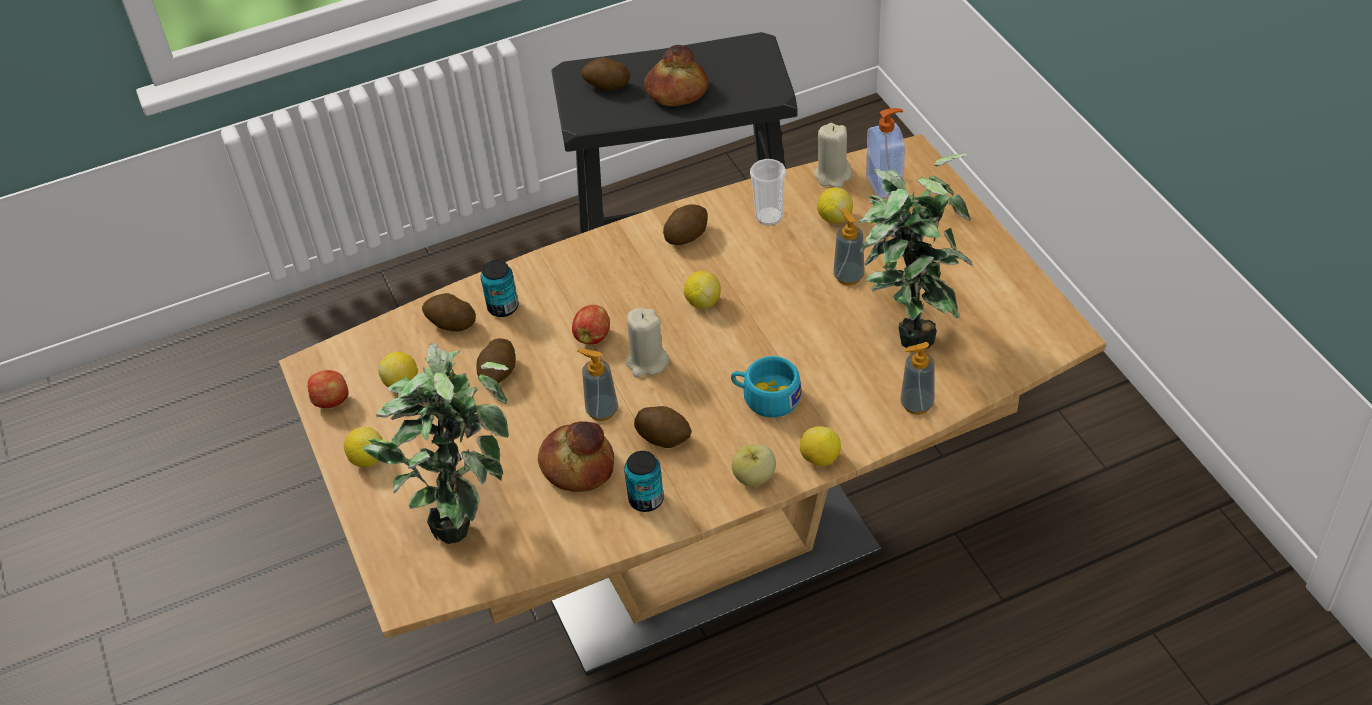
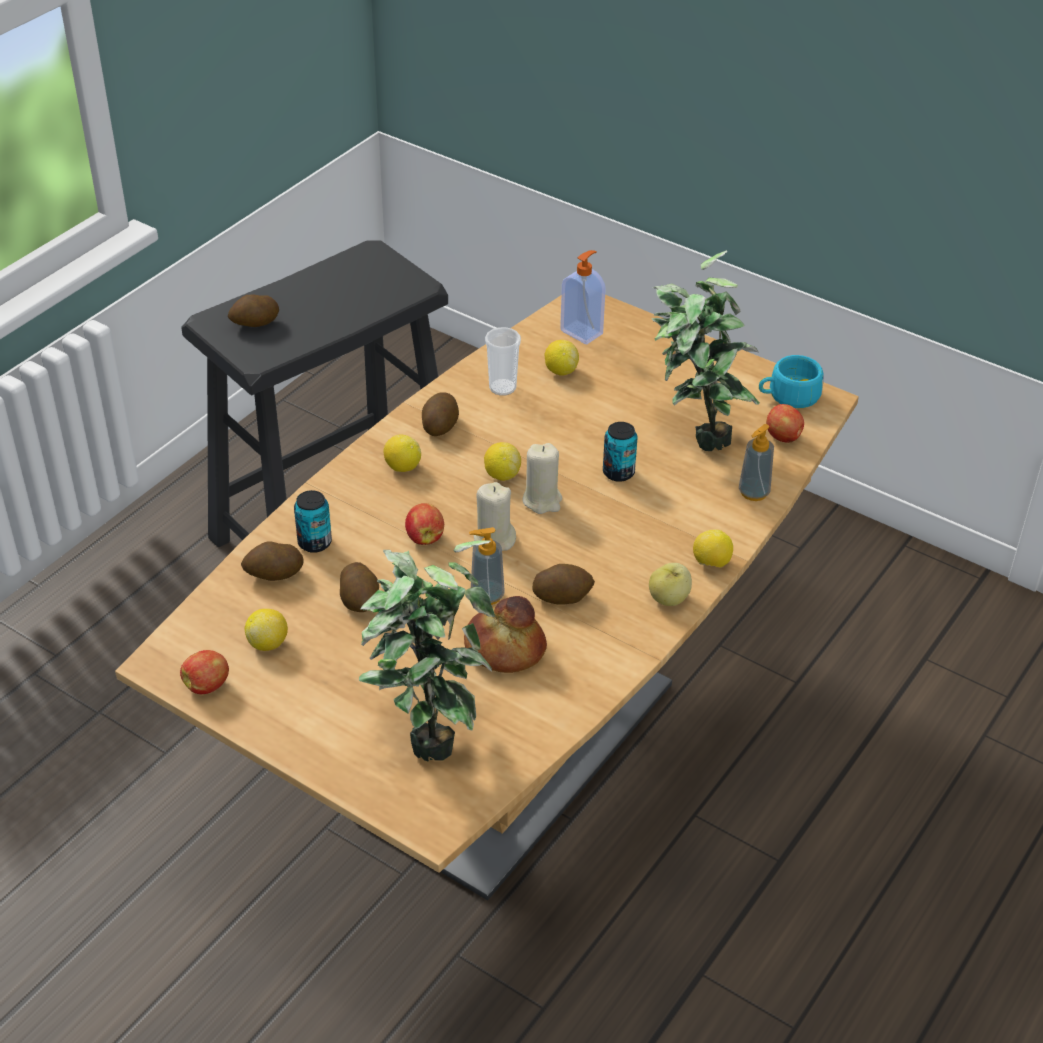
camera: 35 degrees left, 5 degrees down
(367, 459) = (291, 722): lemon -> lemon (402, 467)
(646, 499) = (590, 653): can -> can (618, 472)
(676, 91) = (327, 310): bread -> none
(765, 397) = (624, 532): turquoise cup -> turquoise cup (788, 396)
(833, 175) = (530, 338): beige candle -> beige candle (542, 500)
(848, 276) = (612, 413): soap dispenser -> none
(992, 359) = (783, 437): none -> apple

